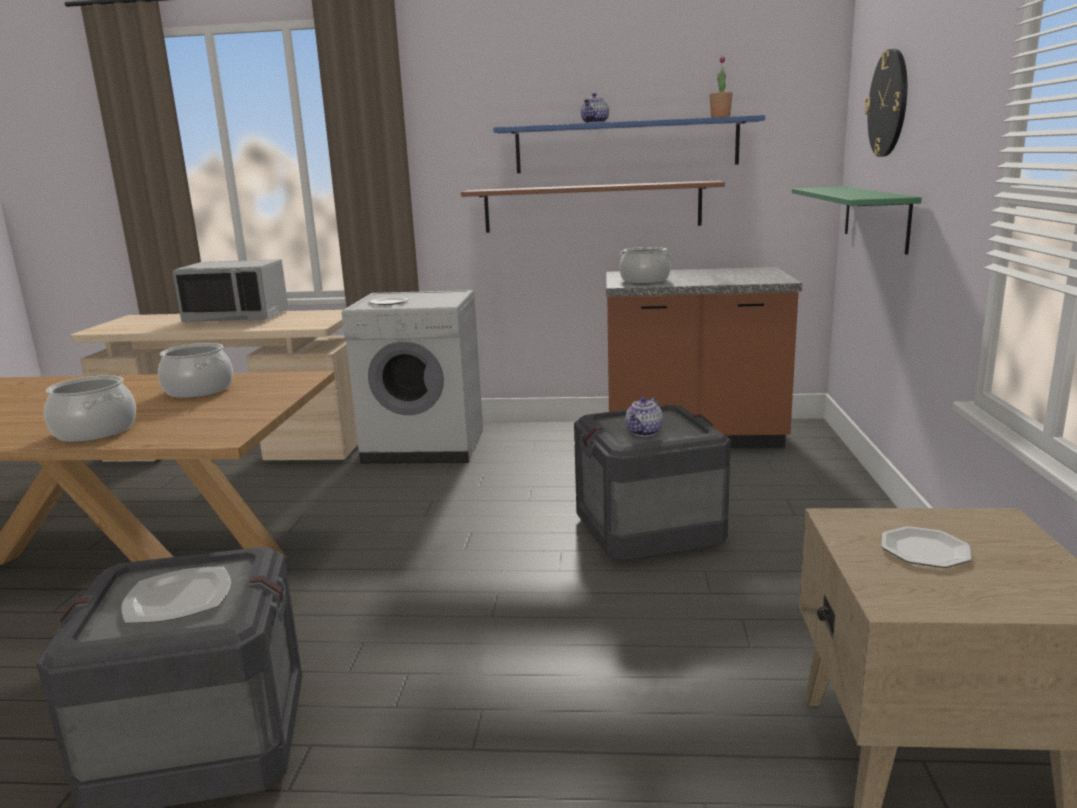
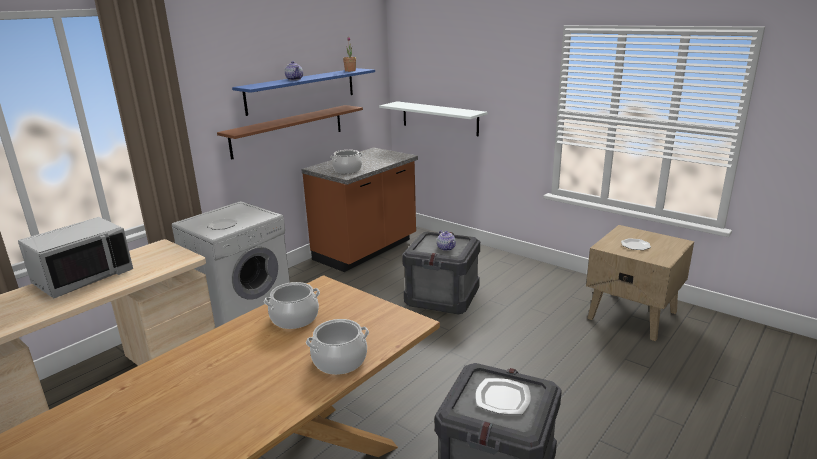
camera: 55 degrees left, 5 degrees up
(875, 217) = (439, 118): green shelf -> white shelf
(888, 103) = (443, 65): wall clock -> none

